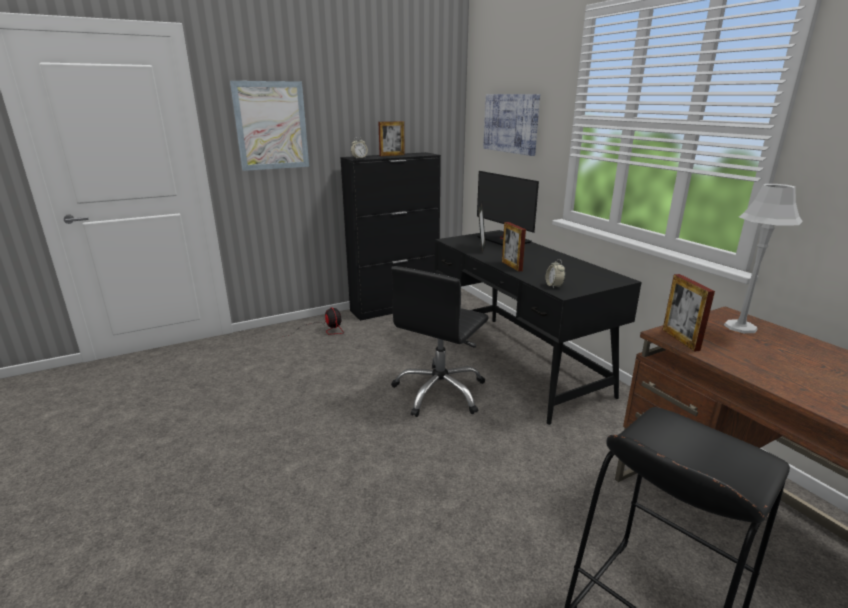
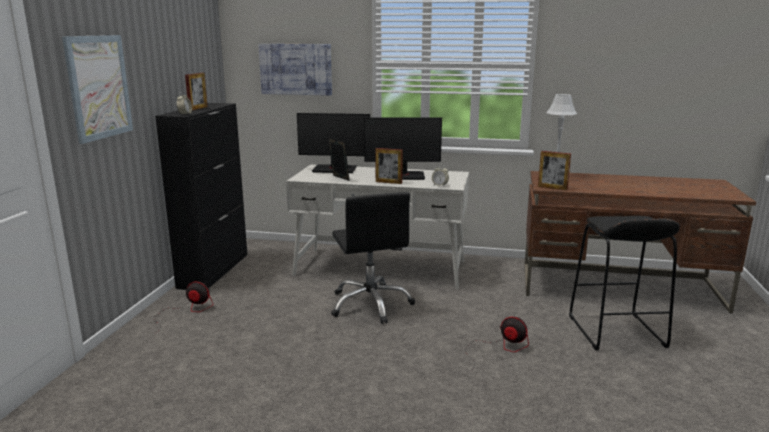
camera: 50 degrees left, 5 degrees down
(457, 515) = (499, 348): none -> fan
(516, 363) = (380, 268): black desk -> white desk
(546, 264) = (402, 176): none -> monitor

